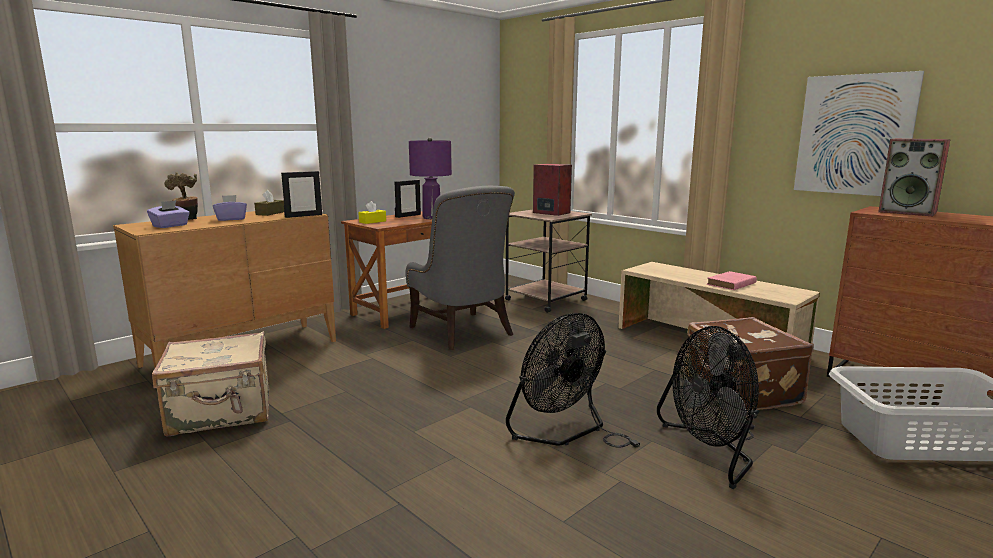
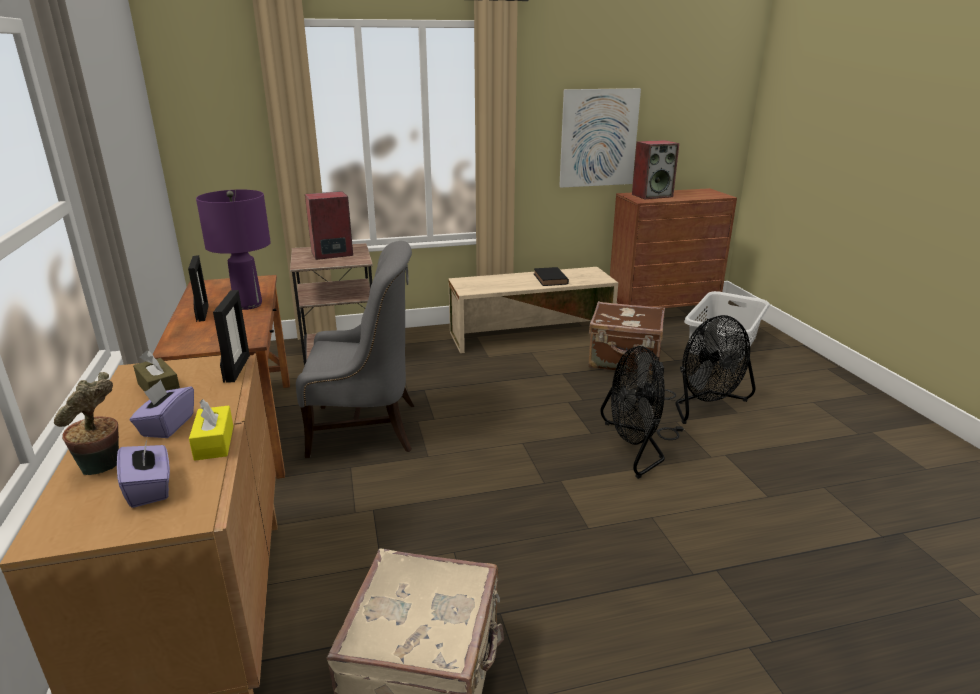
camera: 60 degrees left, 10 degrees up
(372, 221) = (205, 340): yellow tissue box -> yellow tissue box (214, 442)
(713, 448) = (699, 404): black fan -> black fan turned 45 degrees counterclockwise
(730, 284) = (550, 279): pink book -> black book

